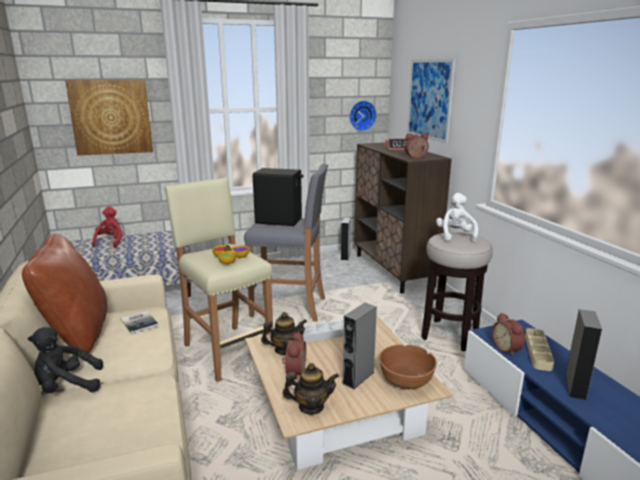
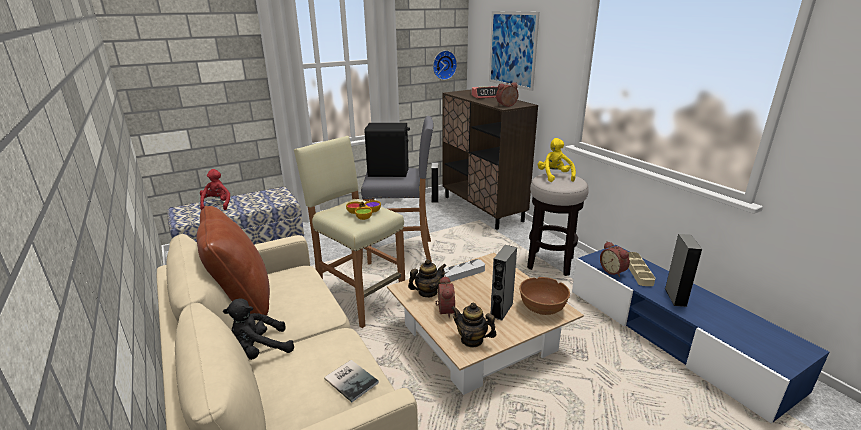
camera: 10 degrees left, 5 degrees up
(111, 117) = (204, 77): picture -> none
(140, 321) = (297, 282): book -> book (351, 379)
(311, 407) = (472, 340): teapot -> teapot turned 135 degrees counterclockwise
(455, 236) = (554, 176): white plush toy -> yellow plush toy

